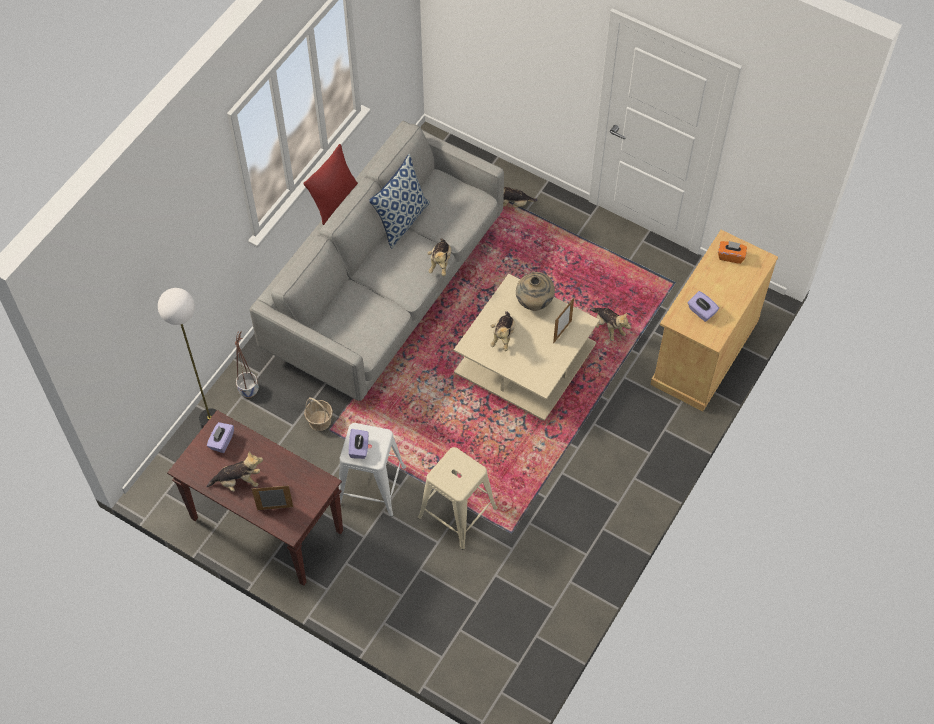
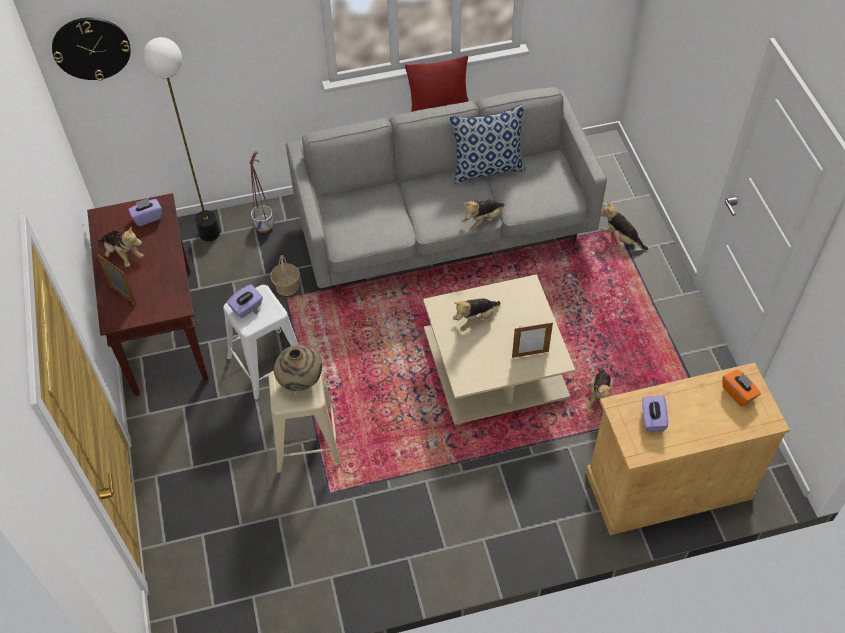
camera: 45 degrees right, 5 degrees down
(109, 339) = (91, 48): none -> wall clock
(534, 303) = (532, 313): beige vase -> beige vase (300, 382)

